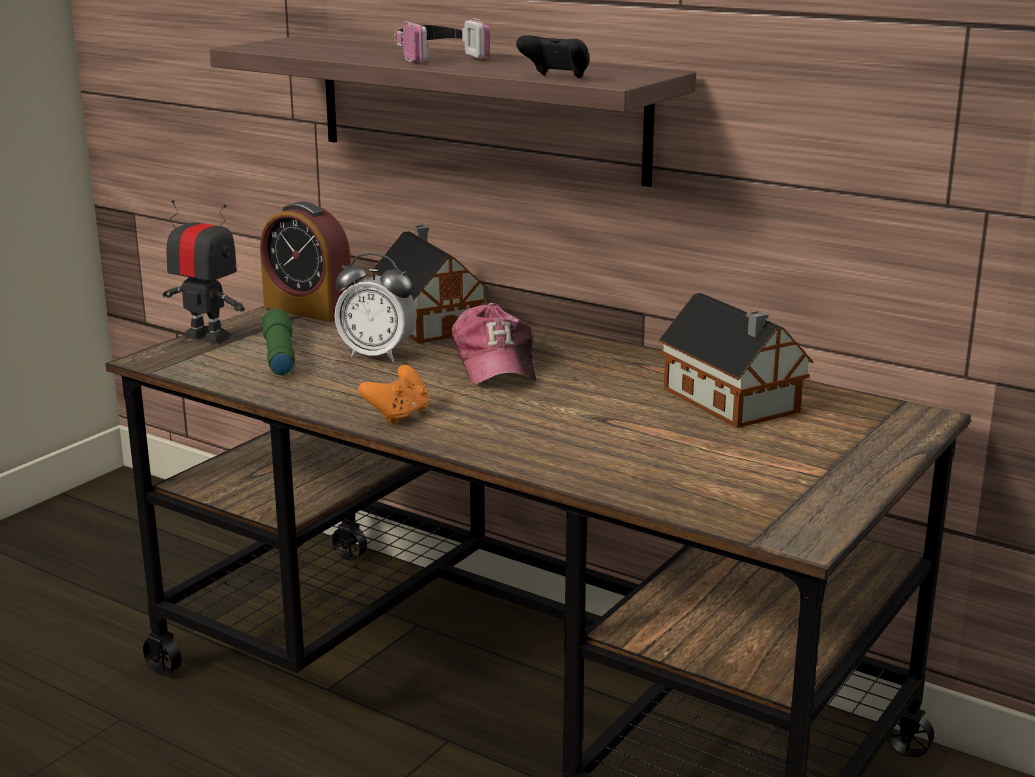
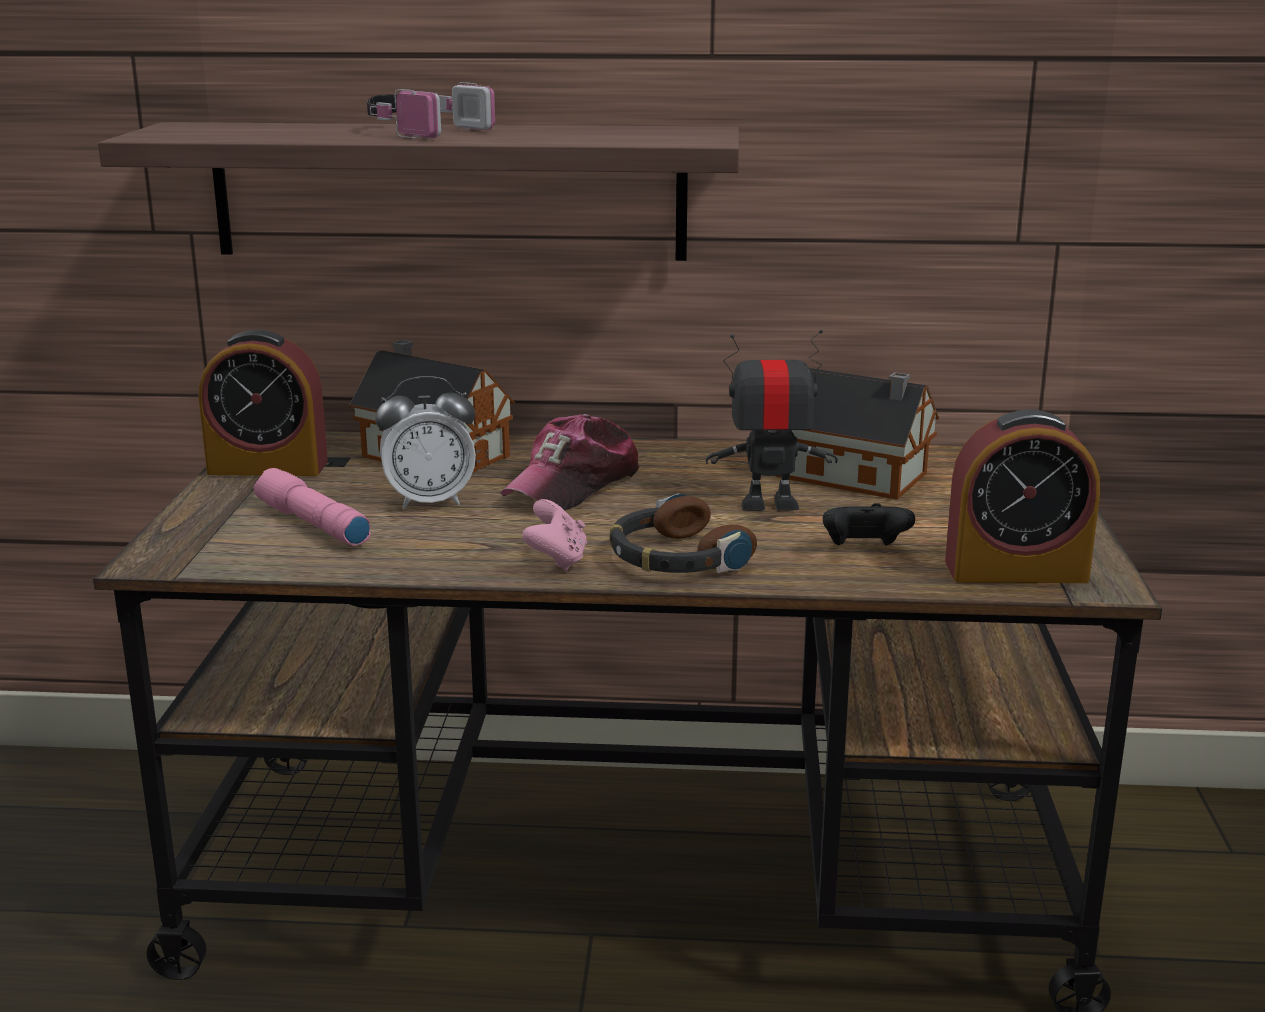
camera: 30 degrees left, 0 degrees up
(207, 337) = (186, 521): toy robot -> toy robot (769, 504)
(278, 355) = (311, 524): green flashlight -> pink flashlight
(398, 416) = (556, 560): orange game controller -> pink game controller
(485, 433) = (675, 558): none -> headphones
(496, 363) = (574, 485): cap -> cap turned 75 degrees clockwise
(556, 78) = (633, 142): black game controller -> black game controller (864, 550)
(743, 507) = (1015, 571): none -> alarm clock

